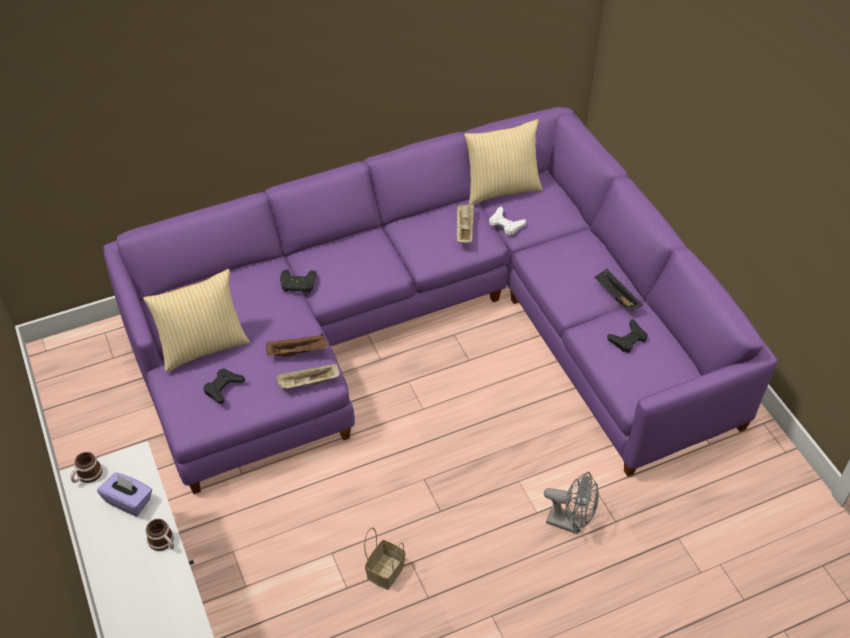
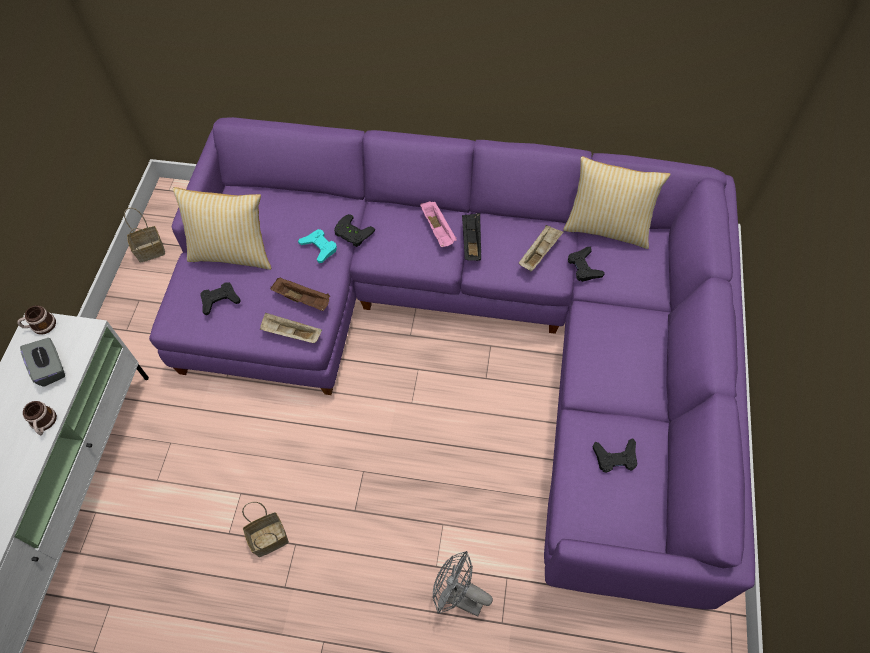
camera: 35 degrees right, 10 degrees up
(72, 411) = (149, 251): none -> basket
(129, 501) = (50, 368): purple tissue box -> grey tissue box
(279, 307) = (319, 247): none -> turquoise game controller
(369, 249) = (438, 230): none -> pink tray
(505, 224) = (584, 267): white game controller -> black game controller
(570, 522) = (459, 596): grey fan -> grey fan turned 150 degrees clockwise
(616, 296) = (638, 403): black tray -> black tray (471, 242)

